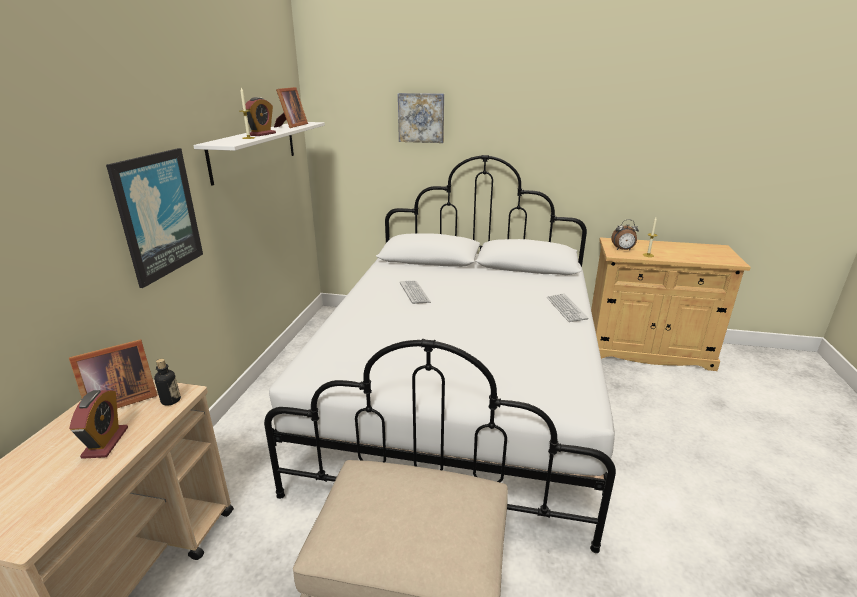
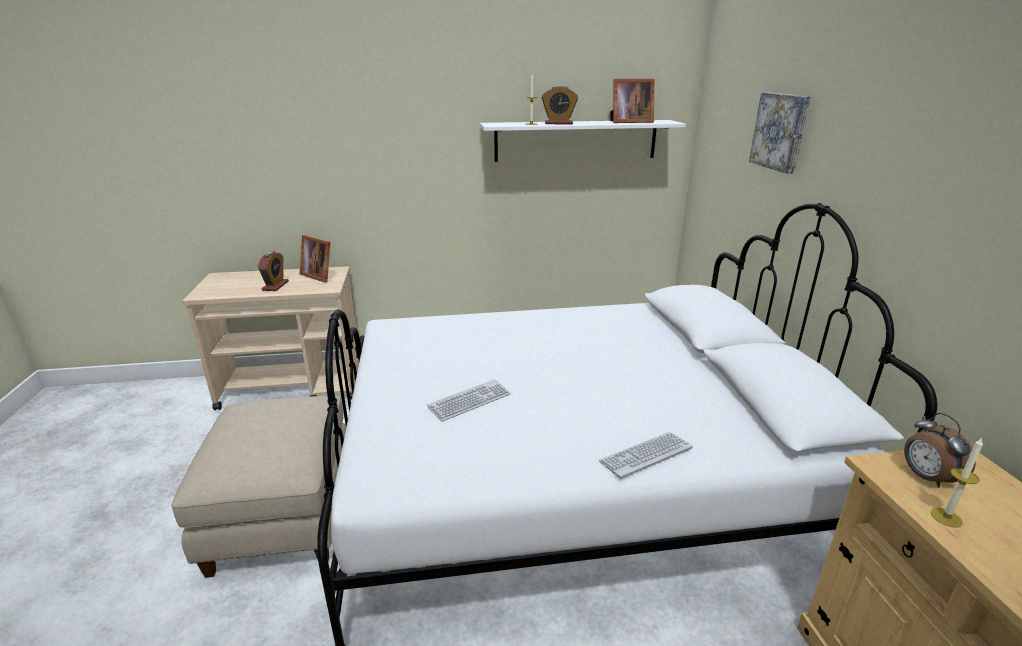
camera: 70 degrees right, 0 degrees up
(105, 442) = (275, 286): alarm clock -> alarm clock turned 60 degrees counterclockwise
(158, 215) = (422, 171): picture -> none
(171, 400) = (321, 287): bottle -> none
(414, 293) = (585, 337): keyboard -> keyboard (469, 401)

